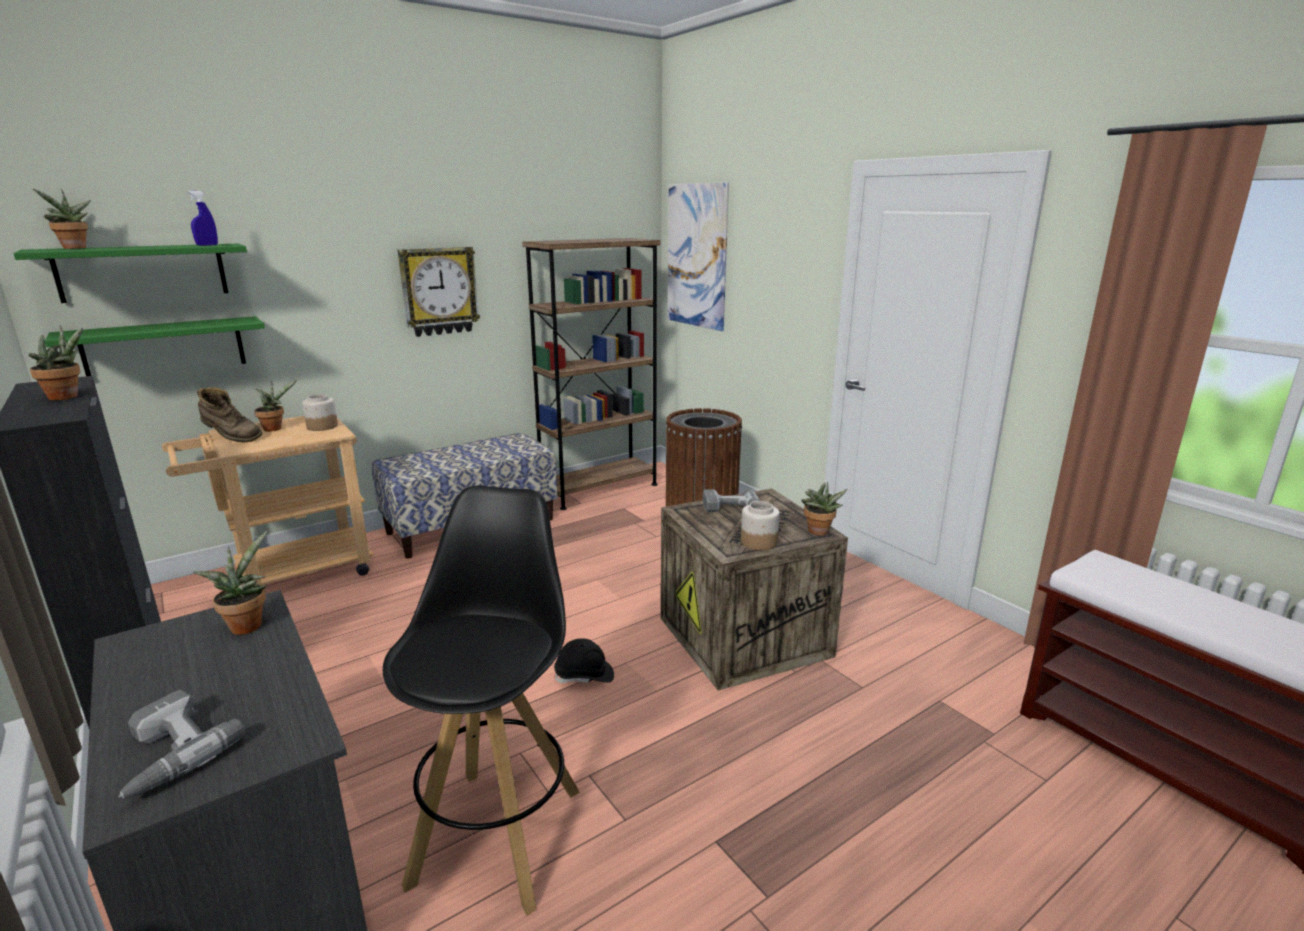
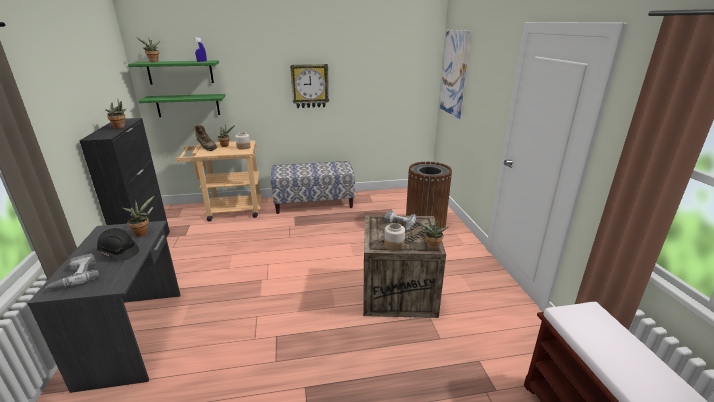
camera: 25 degrees right, 5 degrees up
(499, 833) = (224, 347): black stool -> none
(584, 676) = (308, 290): black hard hat -> black hard hat (119, 253)
(599, 489) = (386, 196): brown bookcase -> none

